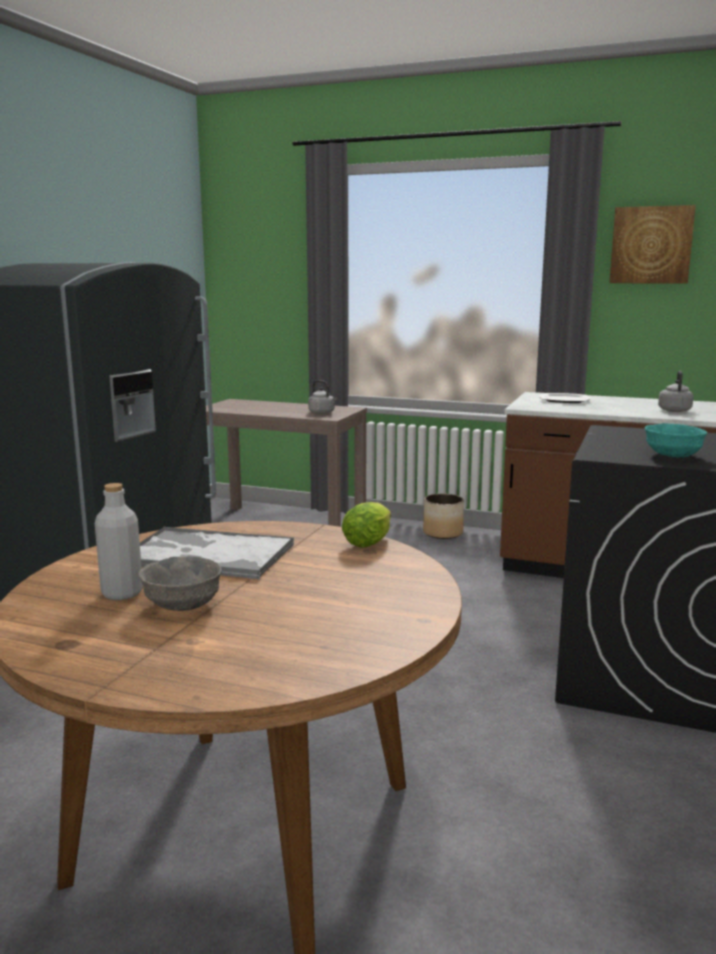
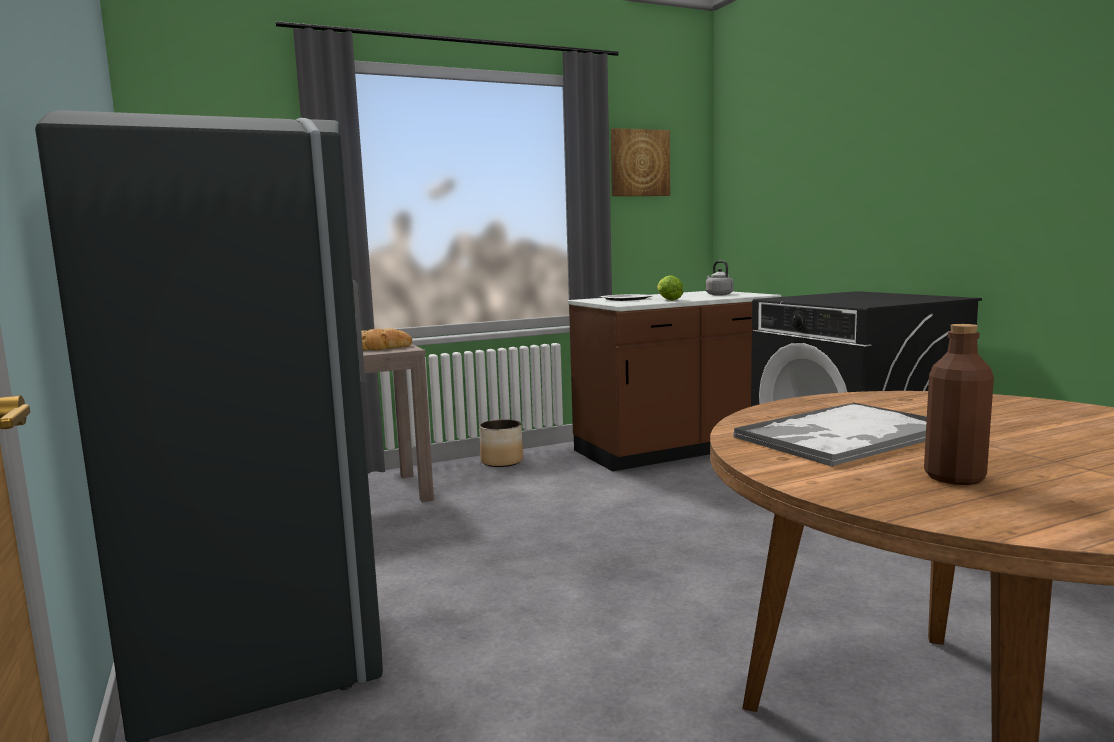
camera: 45 degrees left, 5 degrees down
(122, 593) = (954, 477): grey bottle -> brown bottle
(181, 605) = (1024, 464): grey bowl -> none
(322, 413) = (379, 348): grey kettle -> bread
(370, 542) = (876, 395): lettuce -> lettuce (668, 300)
(671, 455) = (889, 300): turquoise bowl -> none

